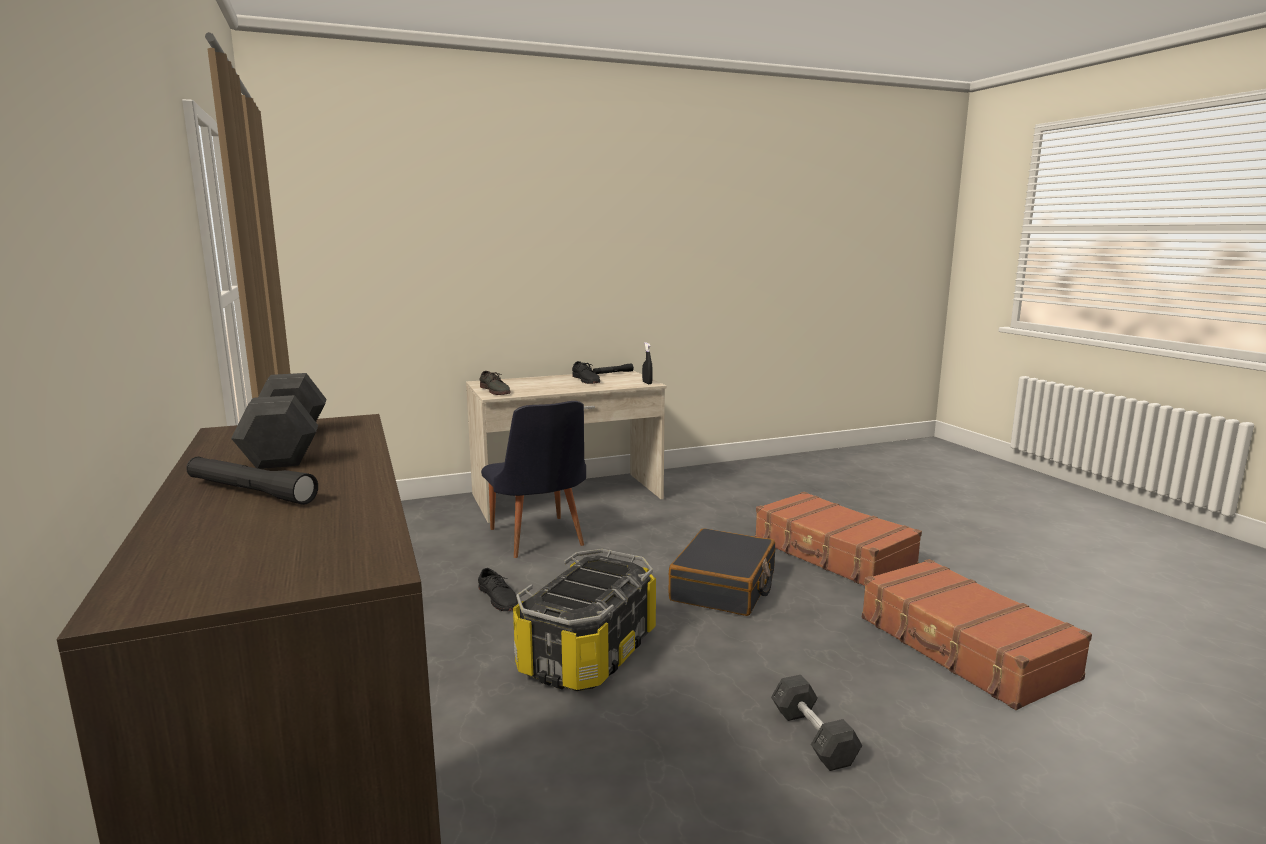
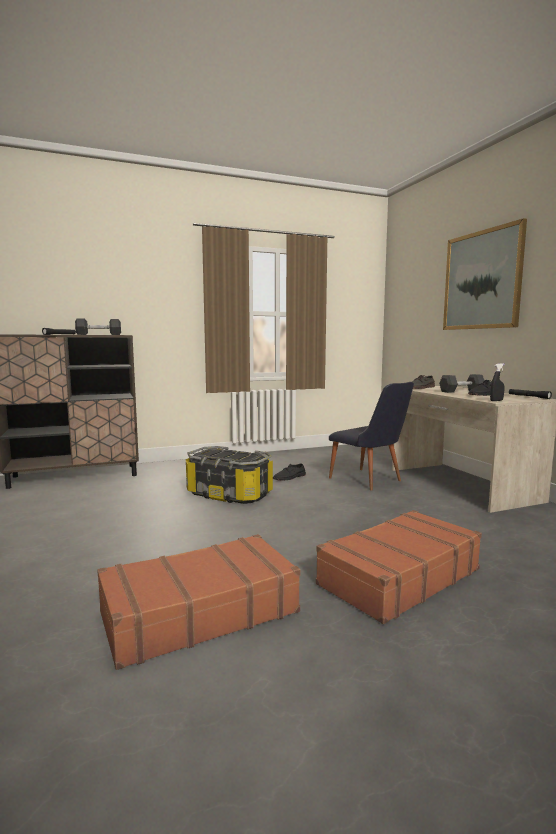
camera: 90 degrees right, 5 degrees down
(511, 234) = (482, 280): none -> picture
(539, 541) = (370, 481): black chair -> black chair turned 105 degrees counterclockwise
(724, 587) = (311, 527): black suitcase -> none
(813, 737) = (126, 538): grey dumbbell -> grey dumbbell (461, 391)

